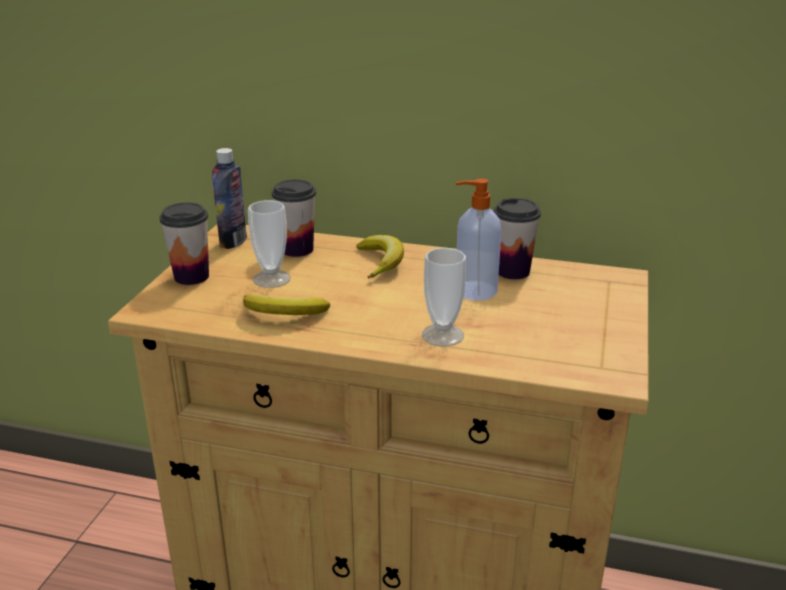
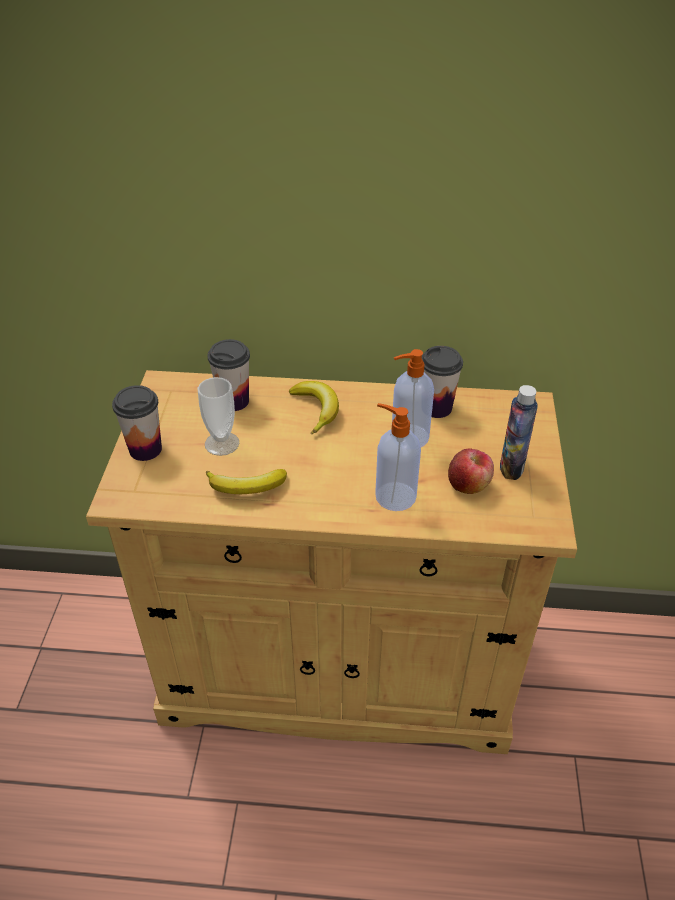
camera: 10 degrees left, 15 degrees up
(233, 242) = (169, 397): bottle -> bottle (511, 467)
(442, 335) = (394, 496): cup -> soap dispenser
(531, 334) = (468, 485): none -> apple

